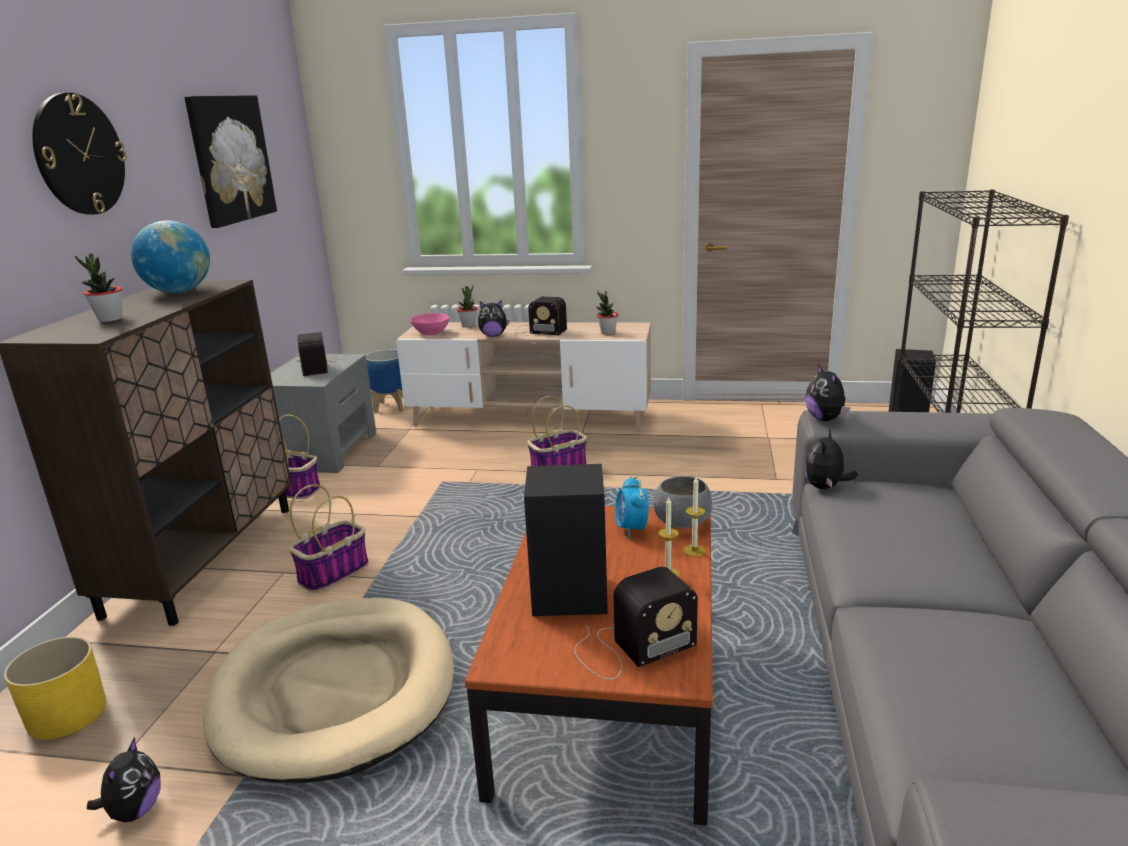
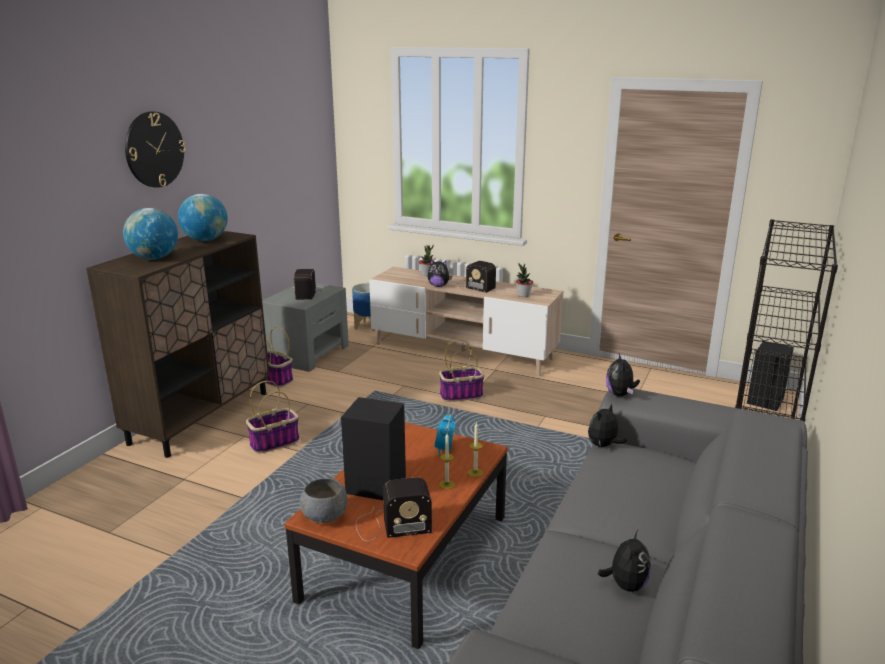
camera: 15 degrees right, 0 degrees up
(66, 714) = (91, 498): yellow planter -> none
(110, 319) = (154, 258): potted plant -> globe
(135, 810) = (108, 560): plush toy -> plush toy (625, 585)
(230, 159) = (265, 144): picture -> none
(335, 691) = (242, 518): beige dog bed -> none
(431, 333) = (396, 277): pink bowl -> none
(681, 522) = (481, 451): grey bowl -> grey bowl (325, 516)

